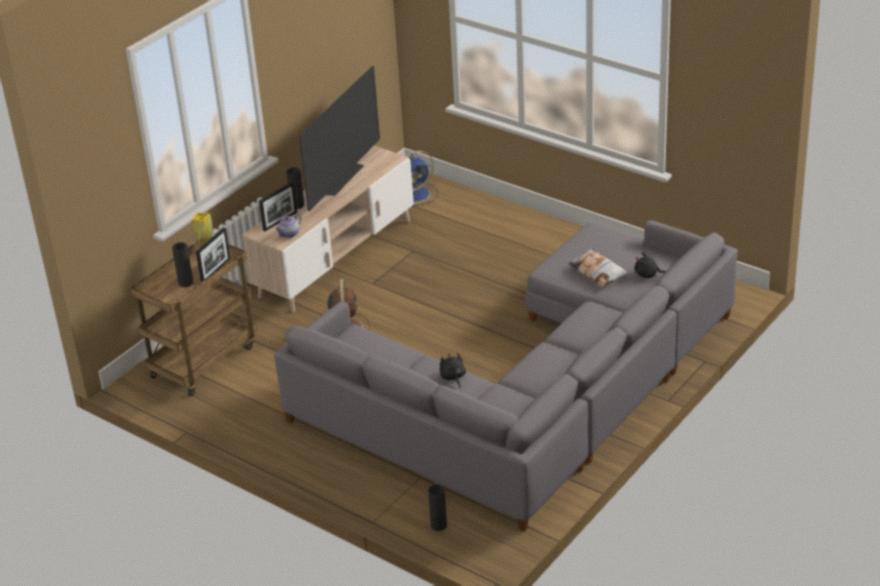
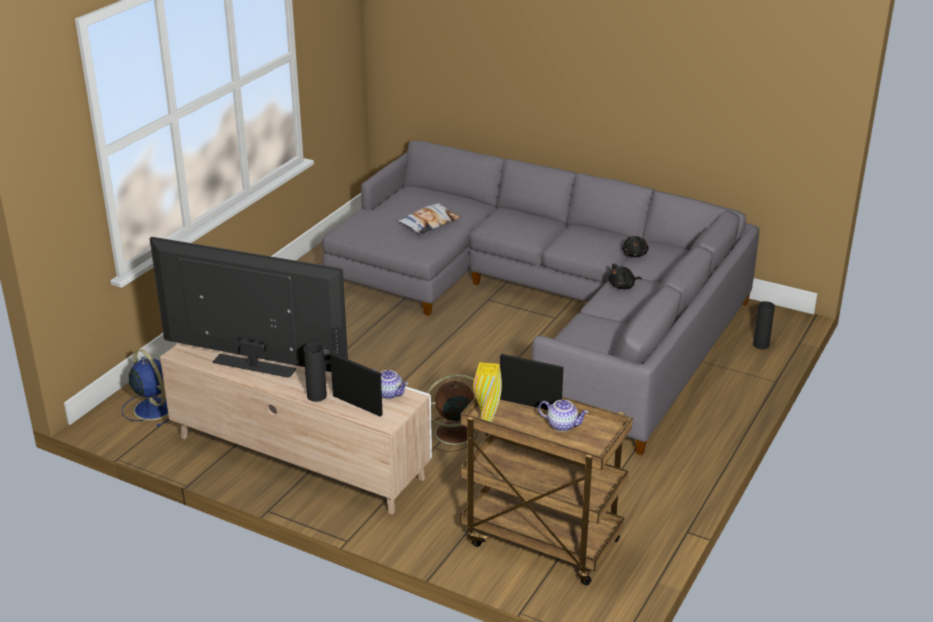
camera: 100 degrees left, 5 degrees down
(185, 282) = (562, 425): black vase -> teapot
(648, 274) = (433, 199): black plush toy -> black plush toy (634, 254)

